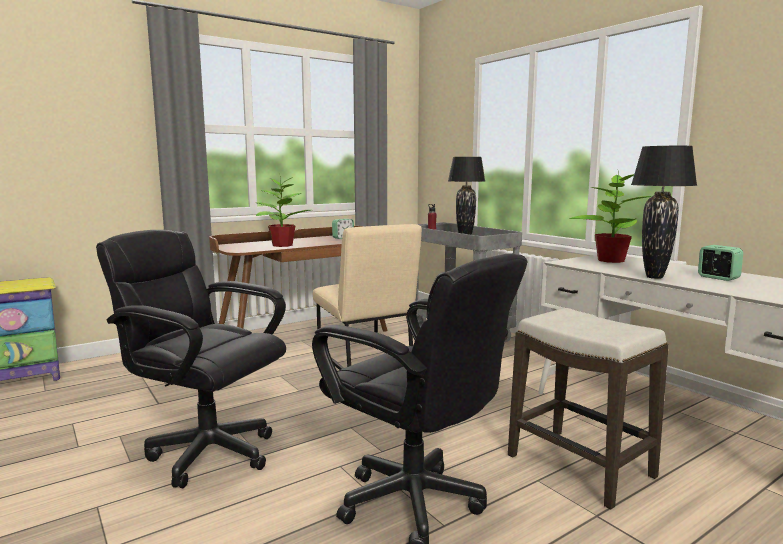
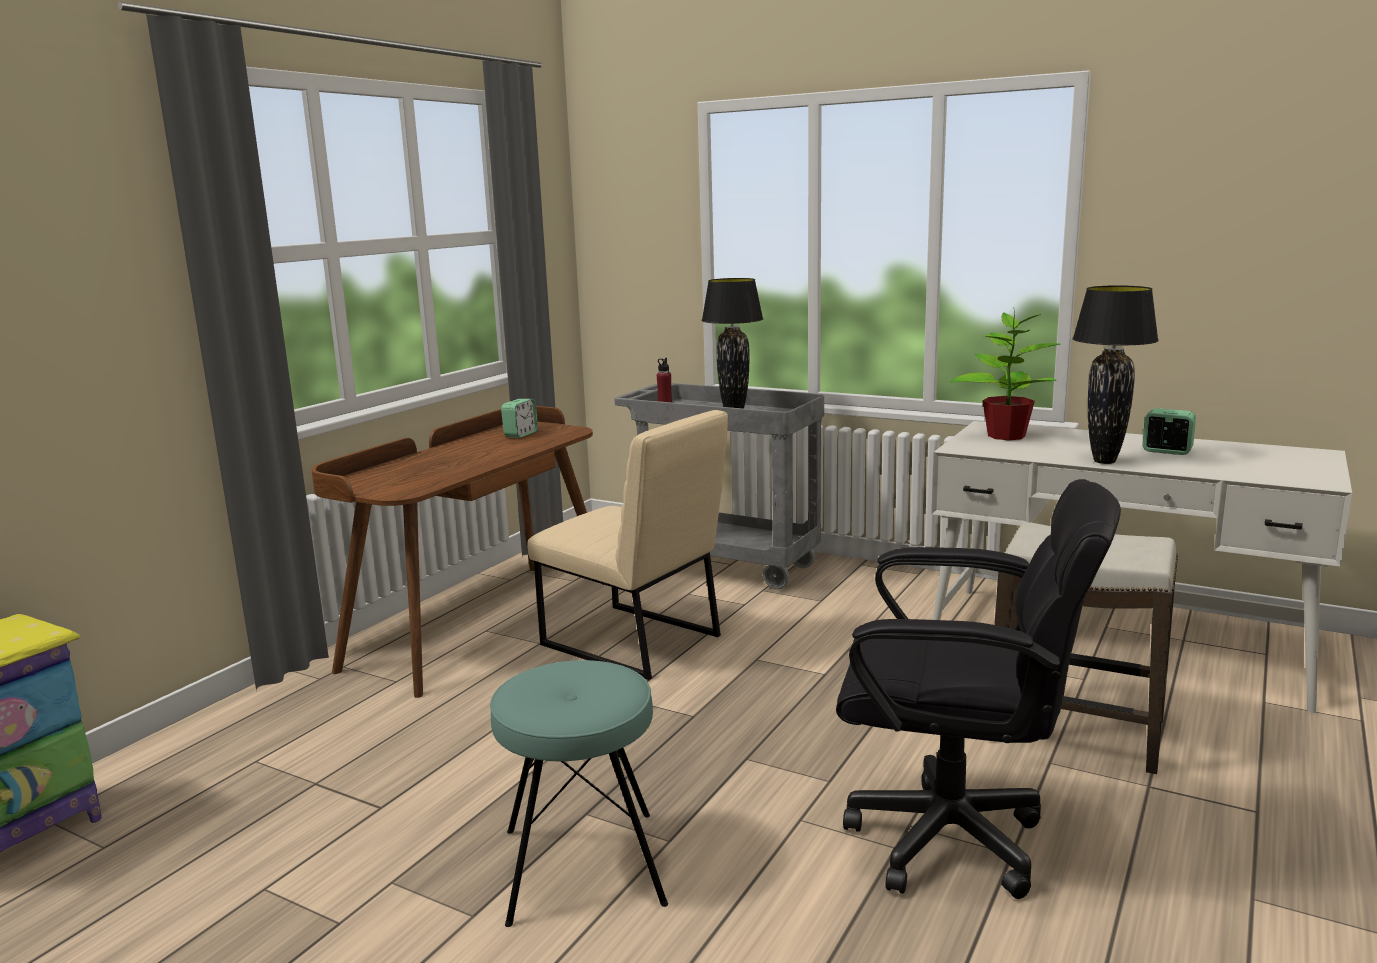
camera: 25 degrees left, 5 degrees up
(205, 455) = (583, 866): black office chair -> turquoise stool
(281, 245) = (450, 468): potted plant -> none

